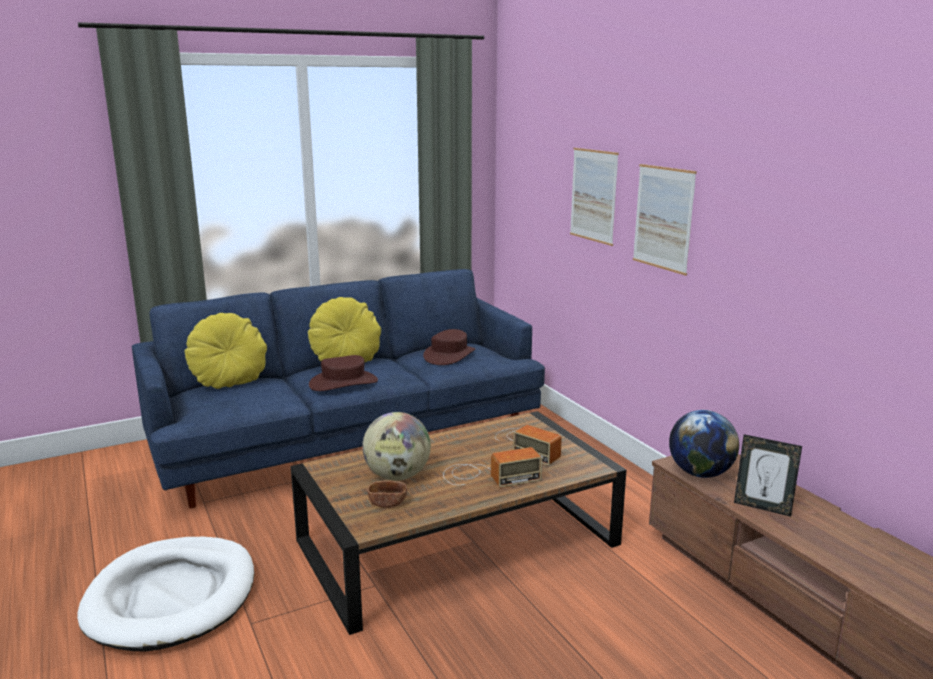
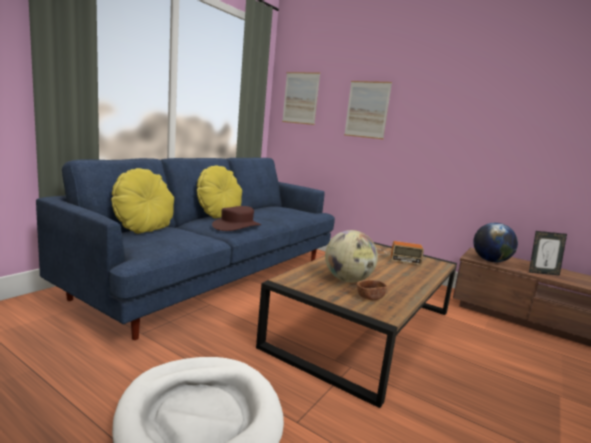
camera: 30 degrees left, 5 degrees down
(449, 355) = (279, 211): brown hat -> none
(487, 475) = (398, 273): radio -> none
(663, 218) = (429, 119): picture -> picture (300, 98)

